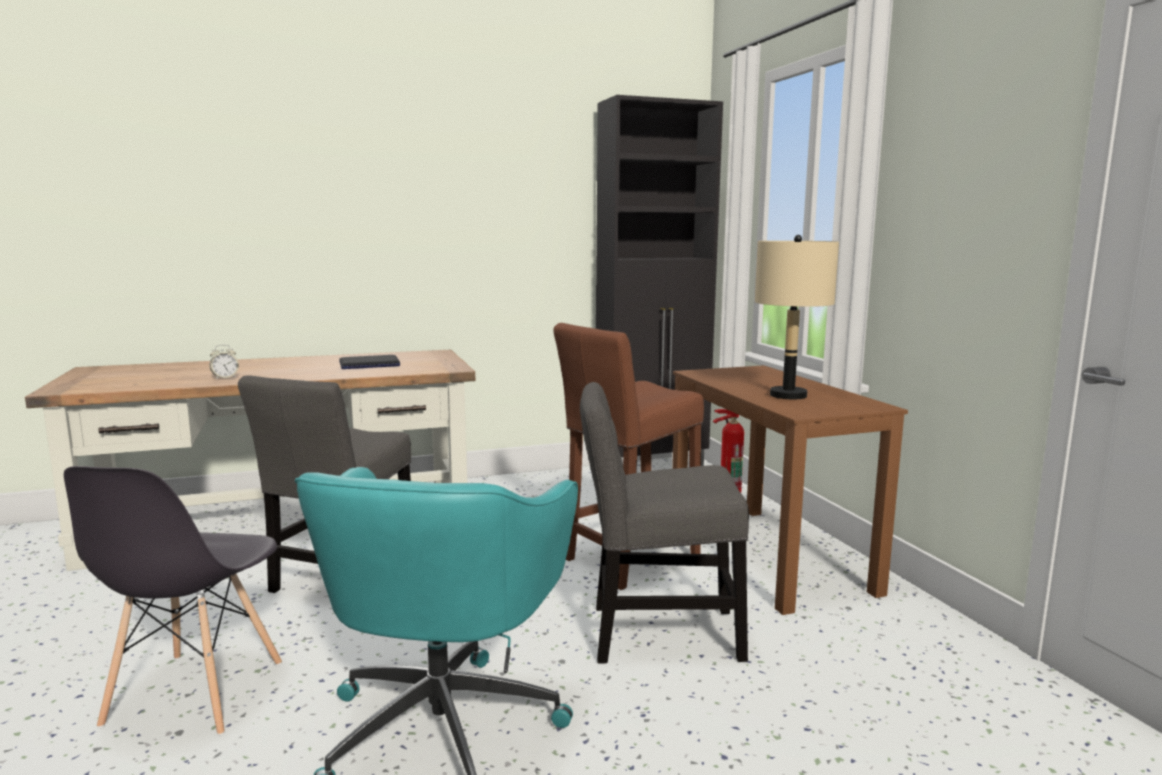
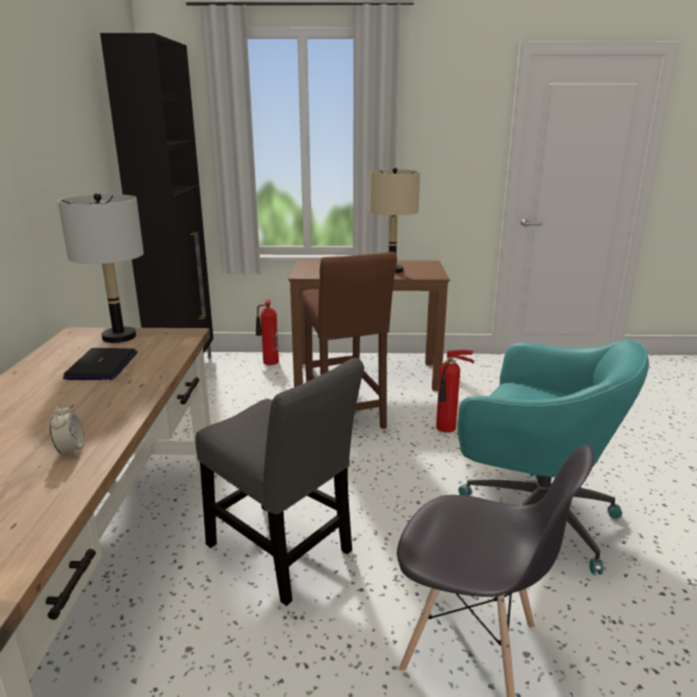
camera: 70 degrees left, 10 degrees up
(434, 359) = (119, 337): none -> grey table lamp
(656, 633) = (447, 429): grey chair -> fire extinguisher

